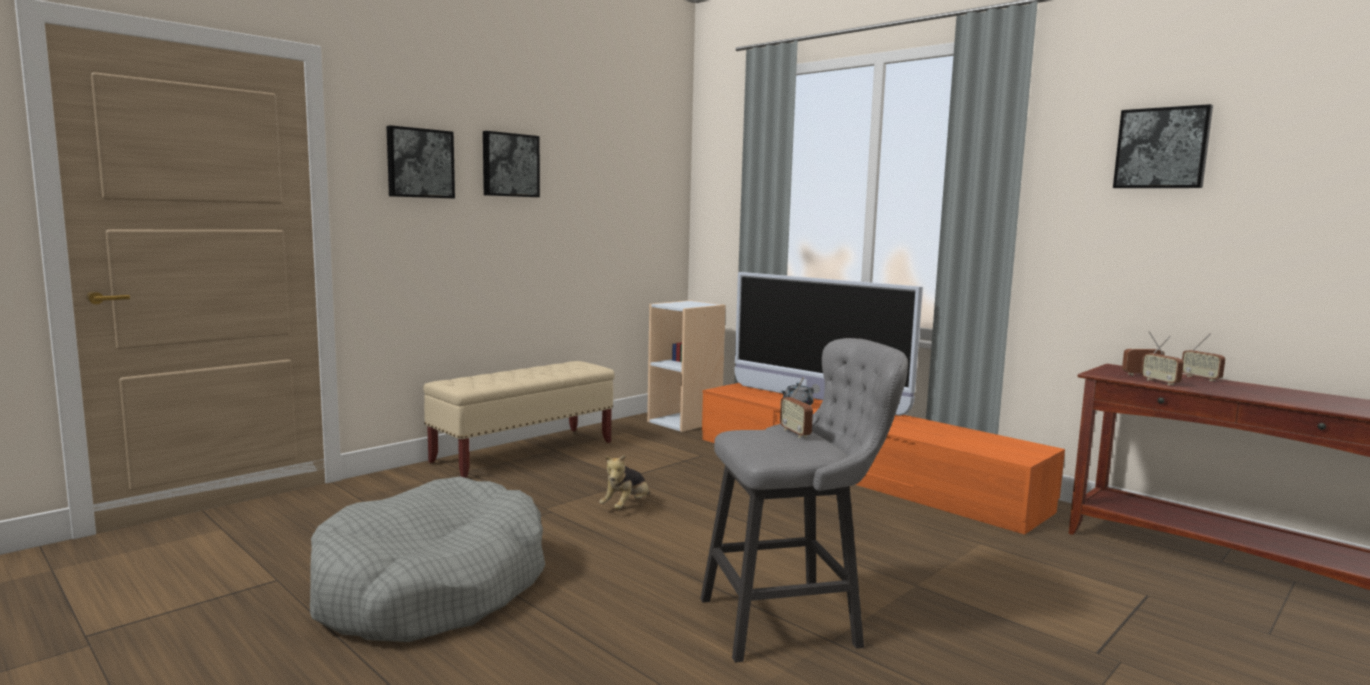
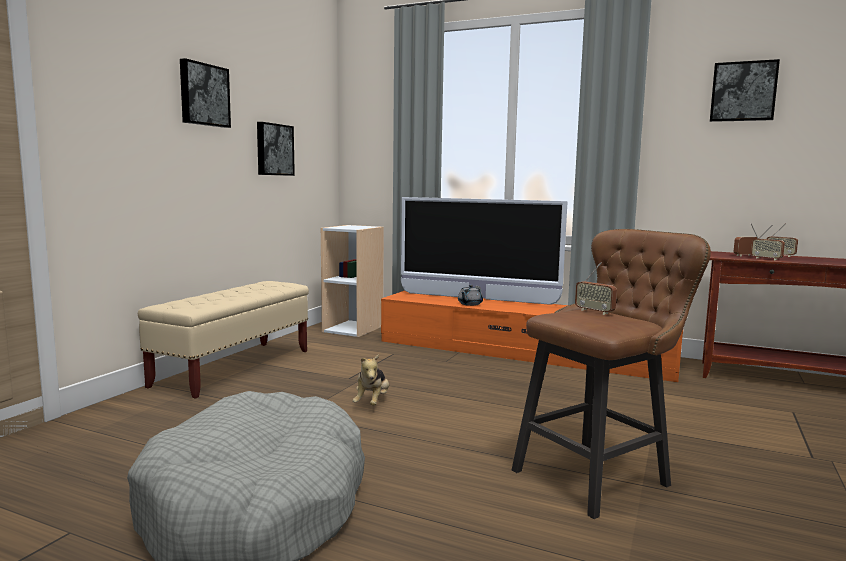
camera: 20 degrees left, 0 degrees up
(419, 163) = (124, 85): picture -> picture (274, 149)
(798, 620) = (602, 473): grey stool -> brown stool

